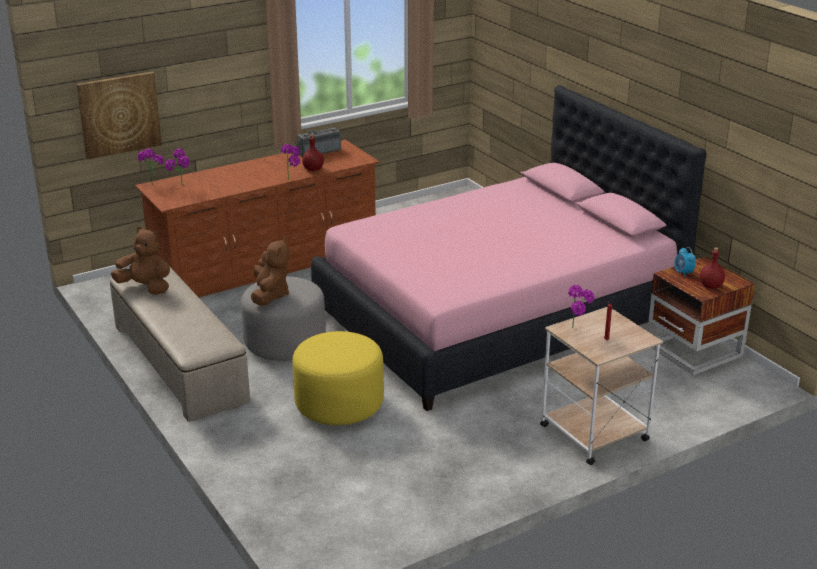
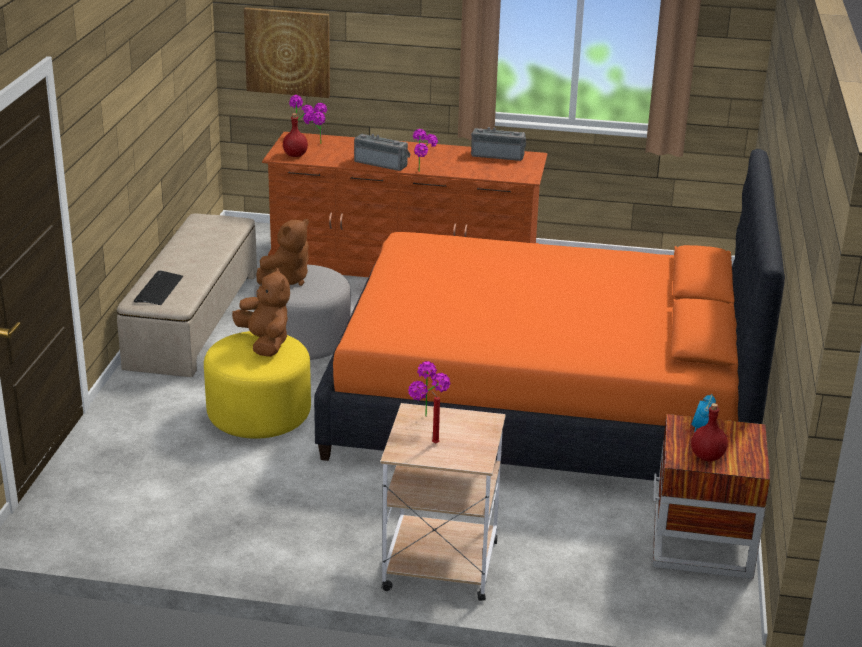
camera: 40 degrees right, 0 degrees up
(145, 287) = (200, 231): brown plush toy -> brown plush toy (265, 343)
(192, 340) = (158, 289): none -> keyboard
(252, 183) = (382, 163): none -> radio
(313, 169) = (460, 170): red bottle -> red bottle (295, 155)
(499, 315) = (543, 407): pink bed -> orange bed

